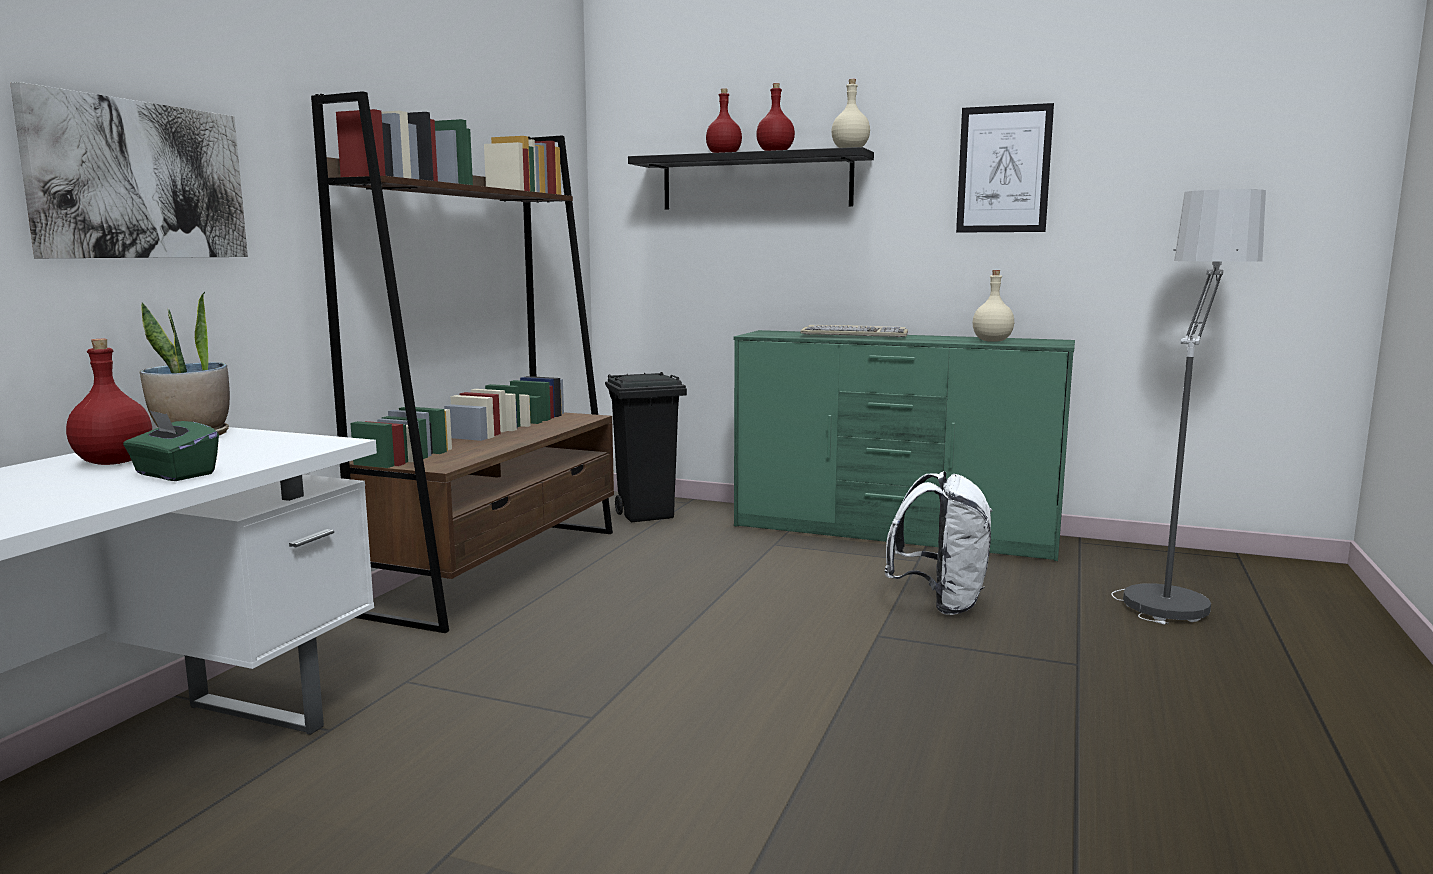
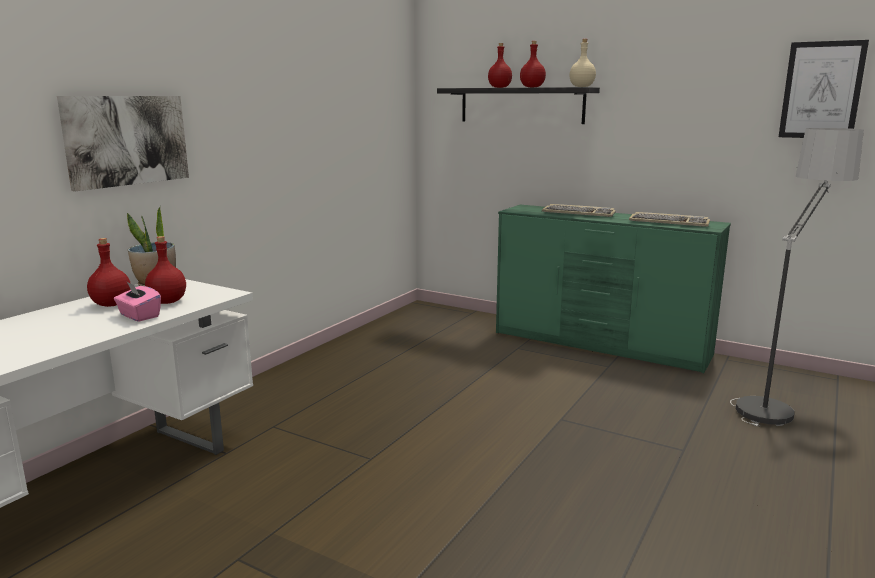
camera: 10 degrees right, 5 degrees up
(174, 474) = (139, 316): green tissue box -> pink tissue box
(224, 455) = (168, 302): none -> red bottle
(500, 569) = (343, 355): brown bookcase -> none
(647, 515) = (443, 321): black trash can -> none
(940, 603) = (610, 399): white backpack -> none
(992, 341) = (669, 222): beige bottle -> keyboard
(1003, 169) = (687, 102): picture -> picture (821, 90)

